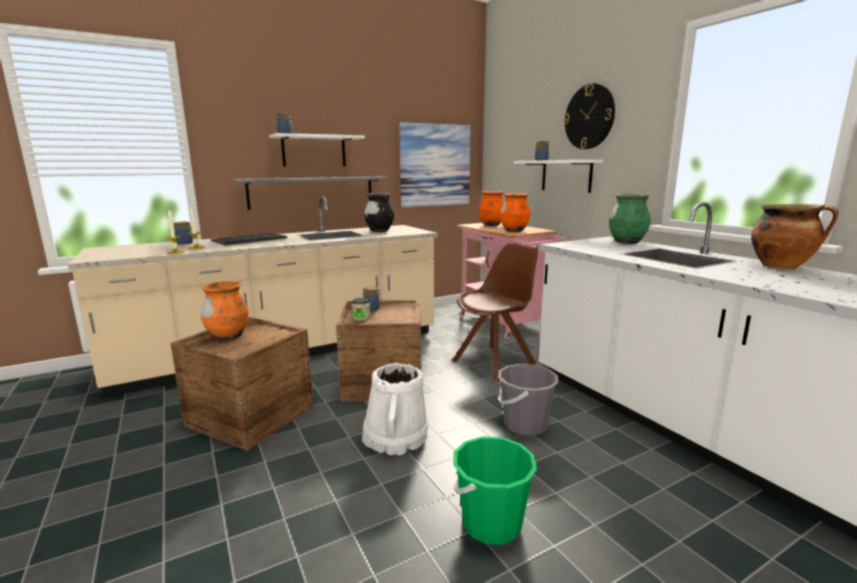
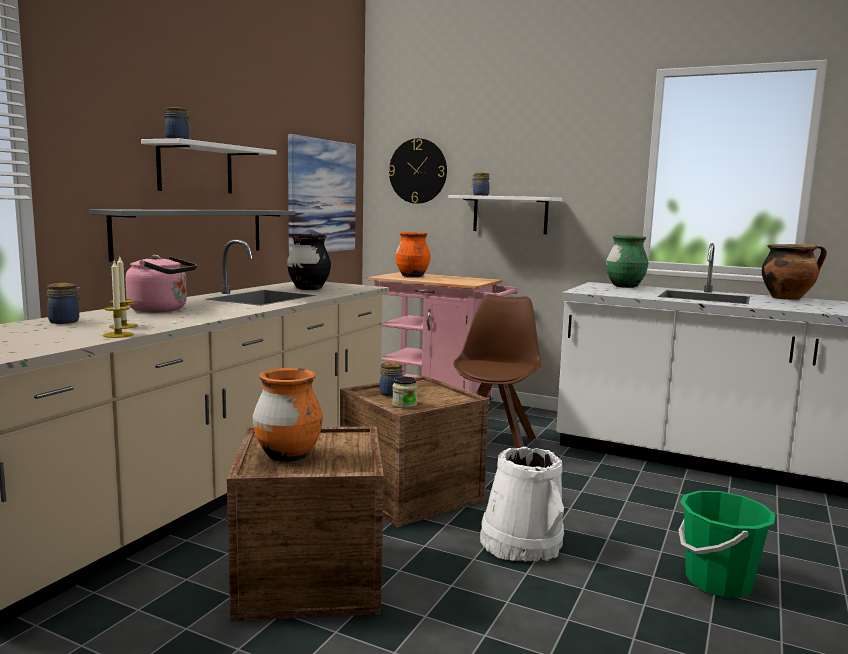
camera: 35 degrees left, 5 degrees down
(249, 240) = (162, 310): tray -> pink kettle
(514, 231) = (462, 281): orange vase -> none
(525, 425) = (615, 496): grey bucket -> none
(589, 117) = (540, 149): wall clock -> wall clock (418, 171)

